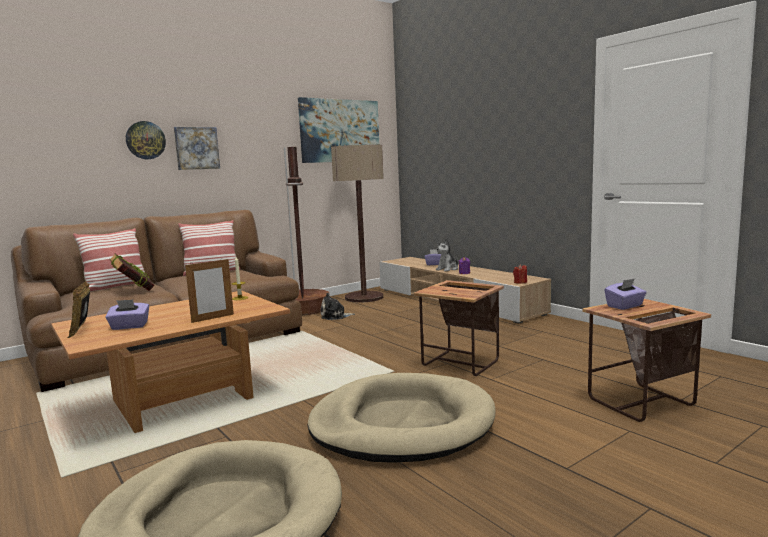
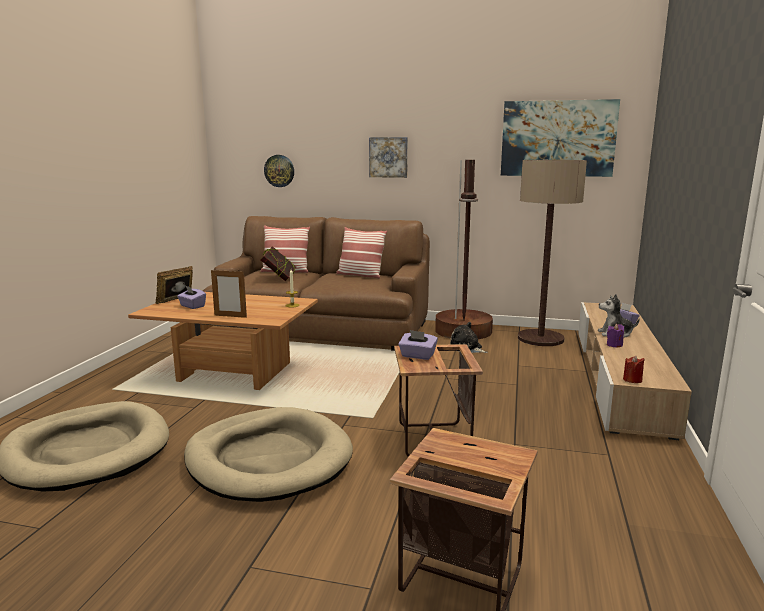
camera: 50 degrees right, 5 degrees up
(145, 140) = (345, 149): wall clock -> wall clock (279, 171)
(625, 306) = (472, 448): purple tissue box -> purple tissue box (417, 356)

